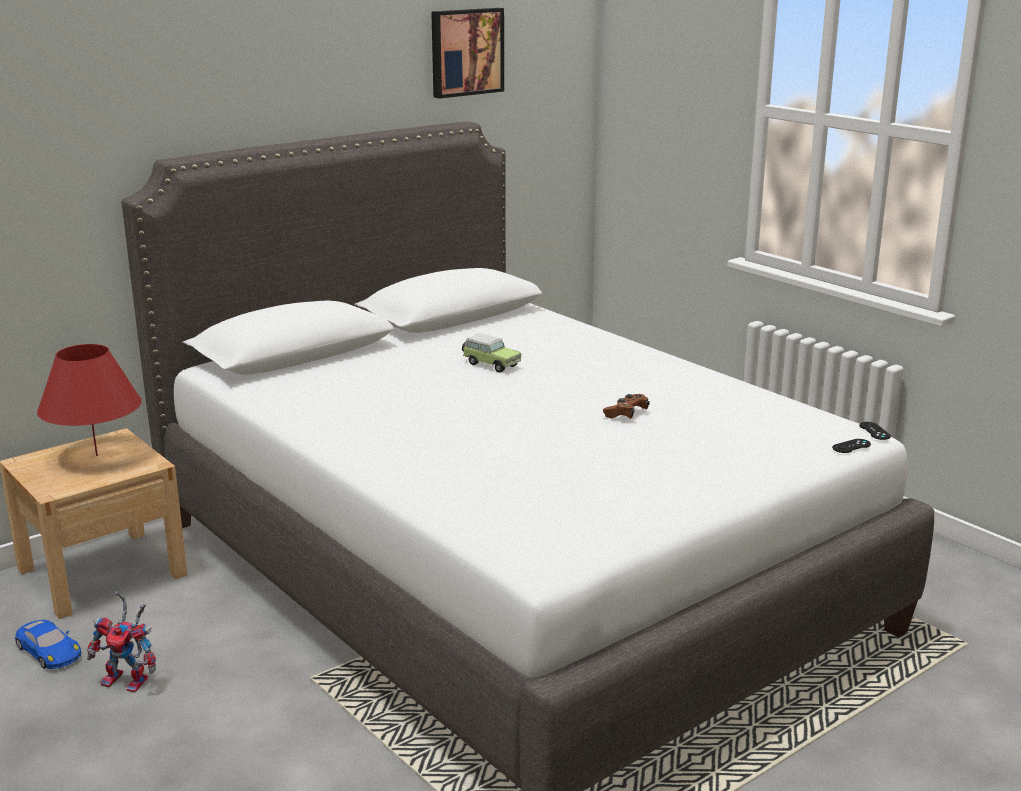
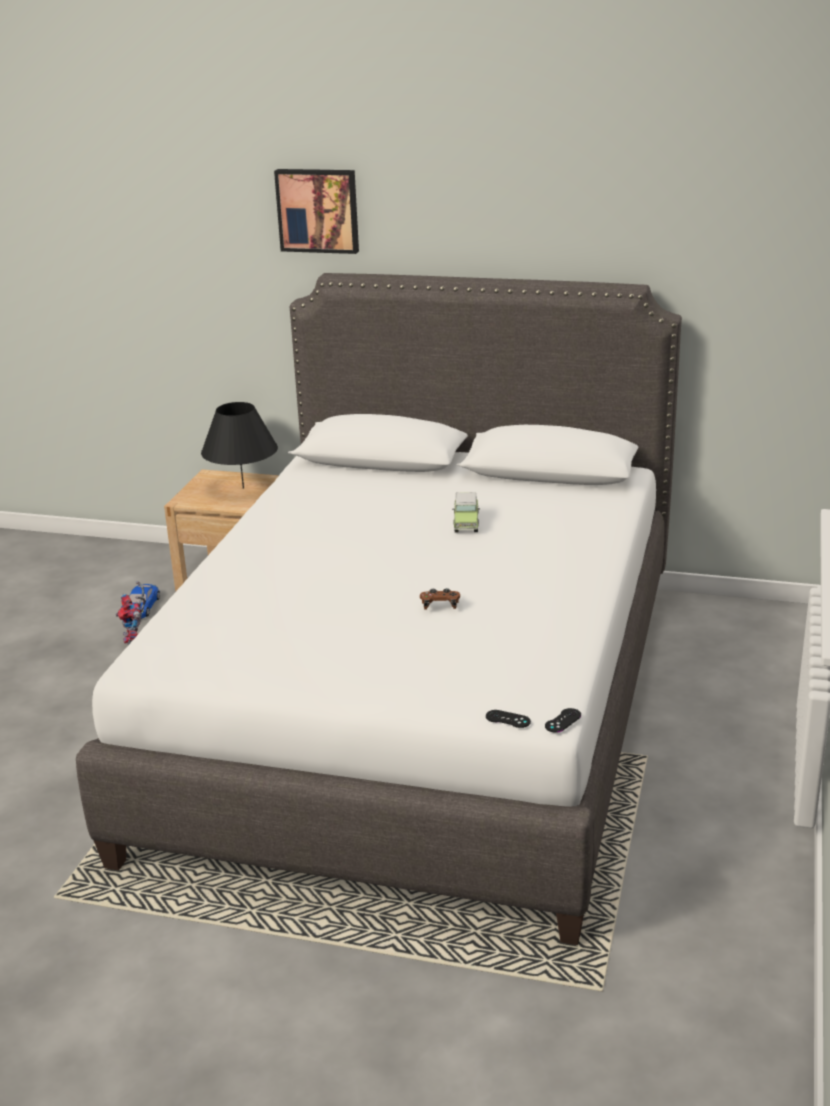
camera: 55 degrees right, 5 degrees up
(96, 455) = (243, 488): red table lamp -> black table lamp
(465, 52) = (659, 213): picture -> picture (318, 210)

